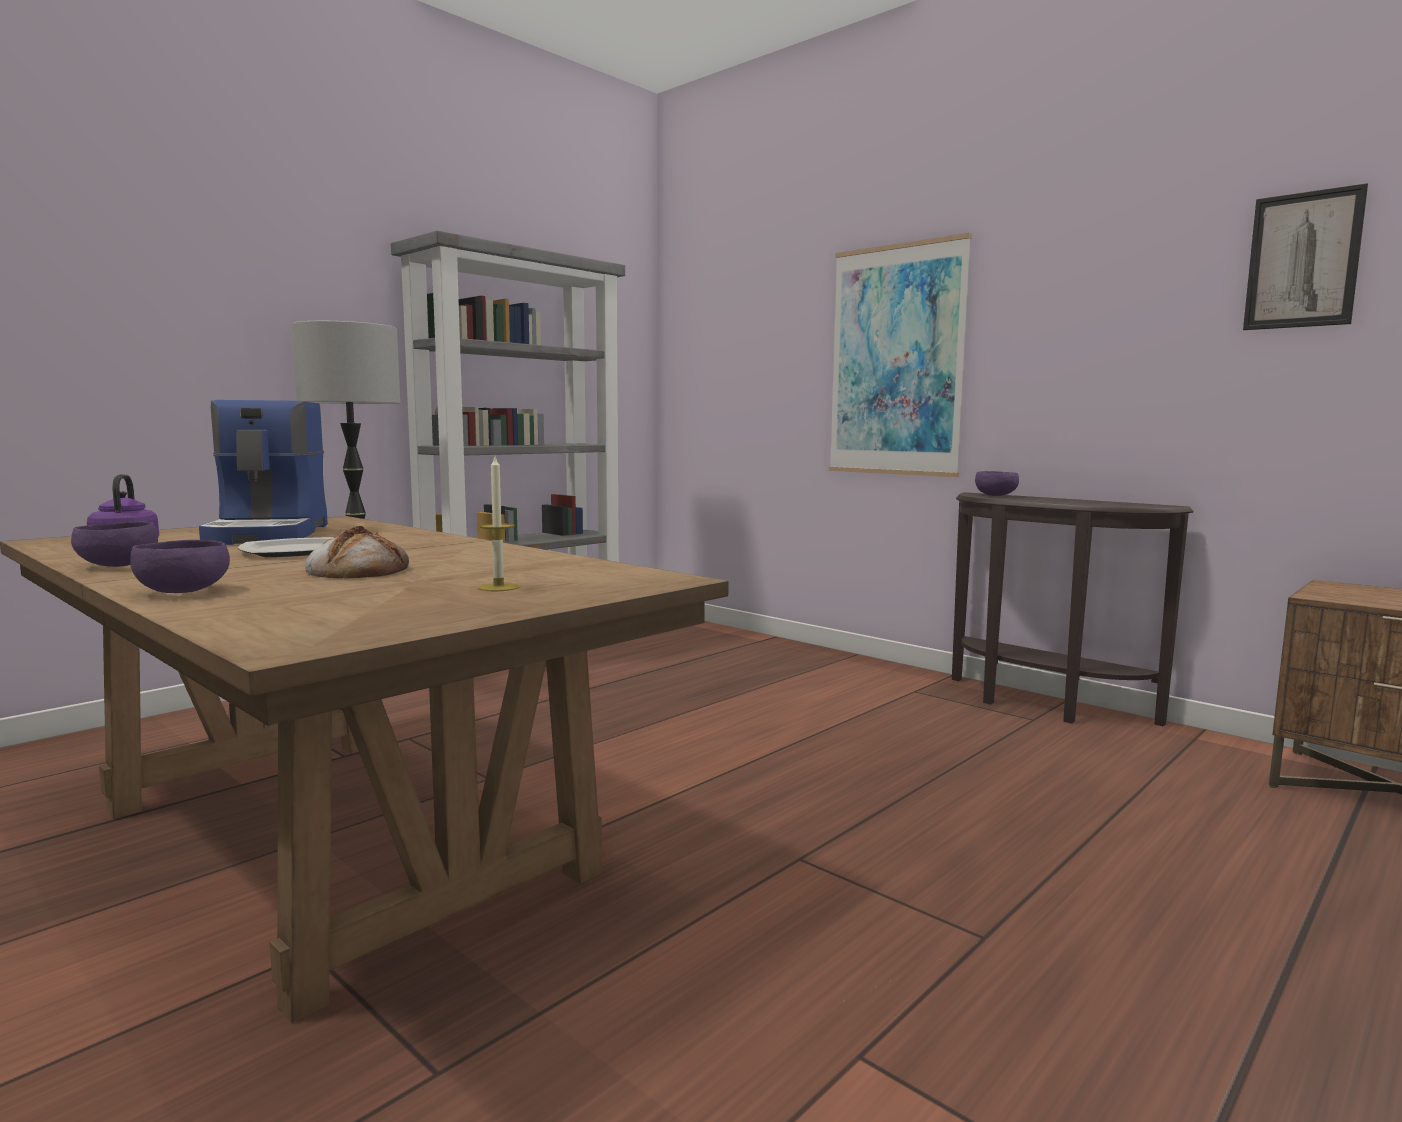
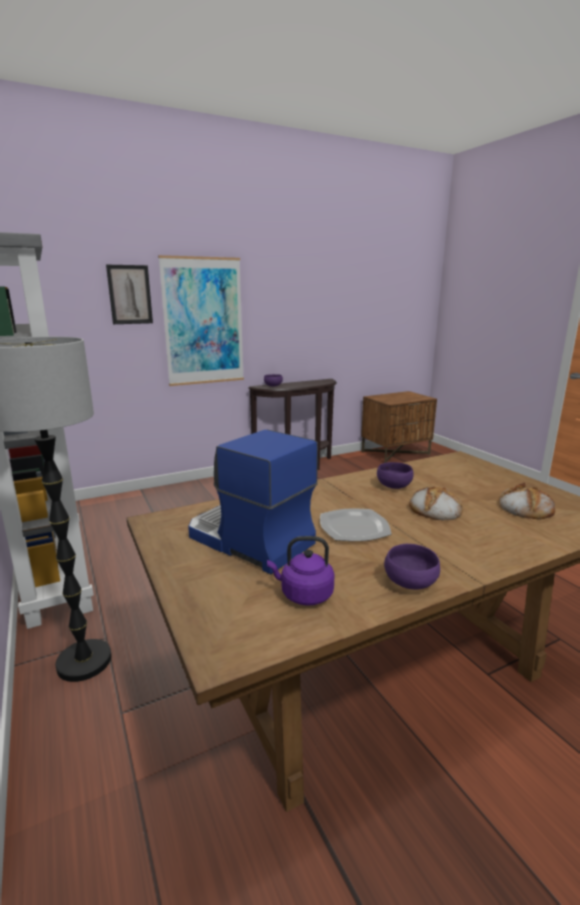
camera: 70 degrees left, 10 degrees up
(184, 591) = (507, 548): purple bowl -> purple bowl (393, 486)
(270, 534) = (248, 540): coffee machine -> coffee machine turned 150 degrees counterclockwise
(362, 602) = (525, 507): none -> bread
(498, 587) = (483, 483): candle -> none
(1303, 260) = (355, 289): picture -> picture (130, 294)

